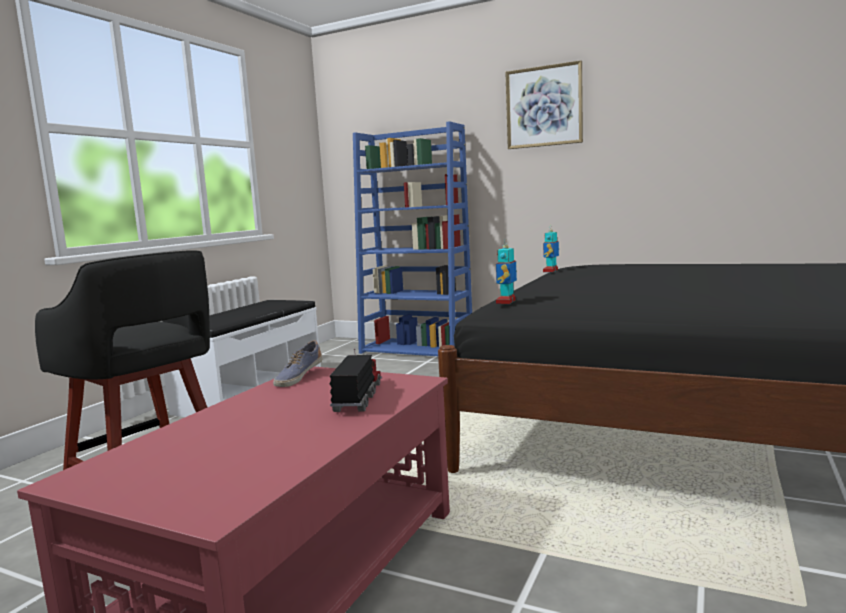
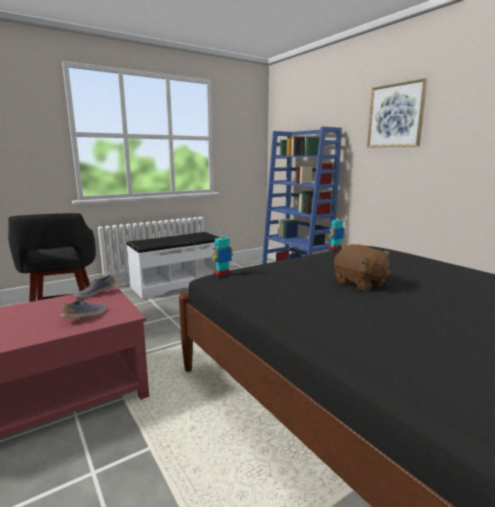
camera: 30 degrees right, 5 degrees up
(359, 396) = (85, 316): toy truck -> shoe
(673, 281) = (360, 283): none -> brown plush toy

